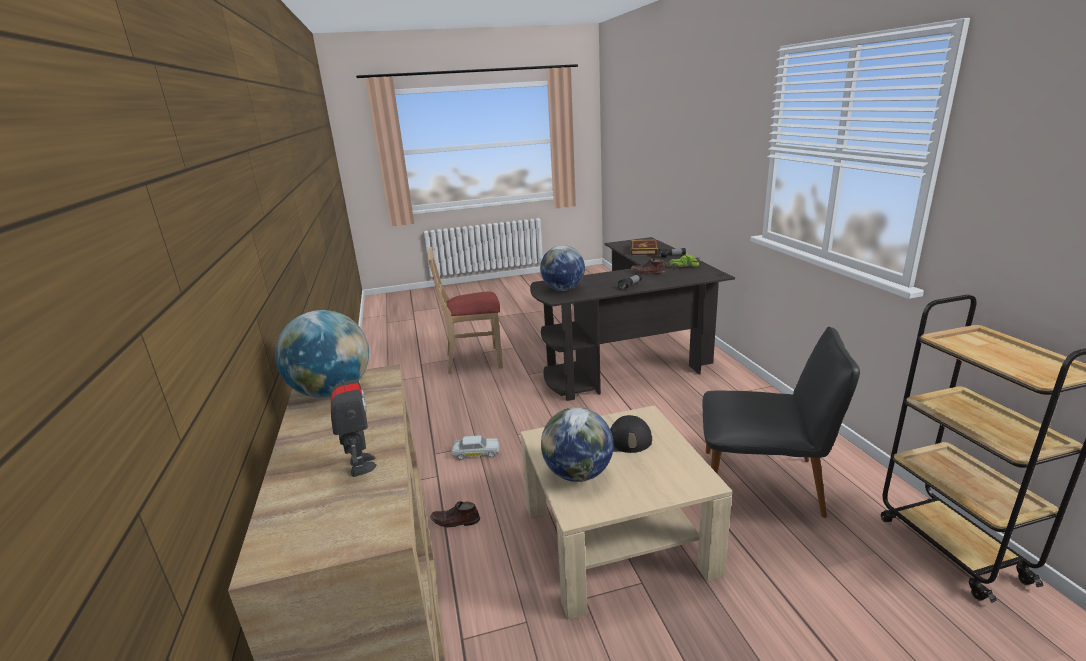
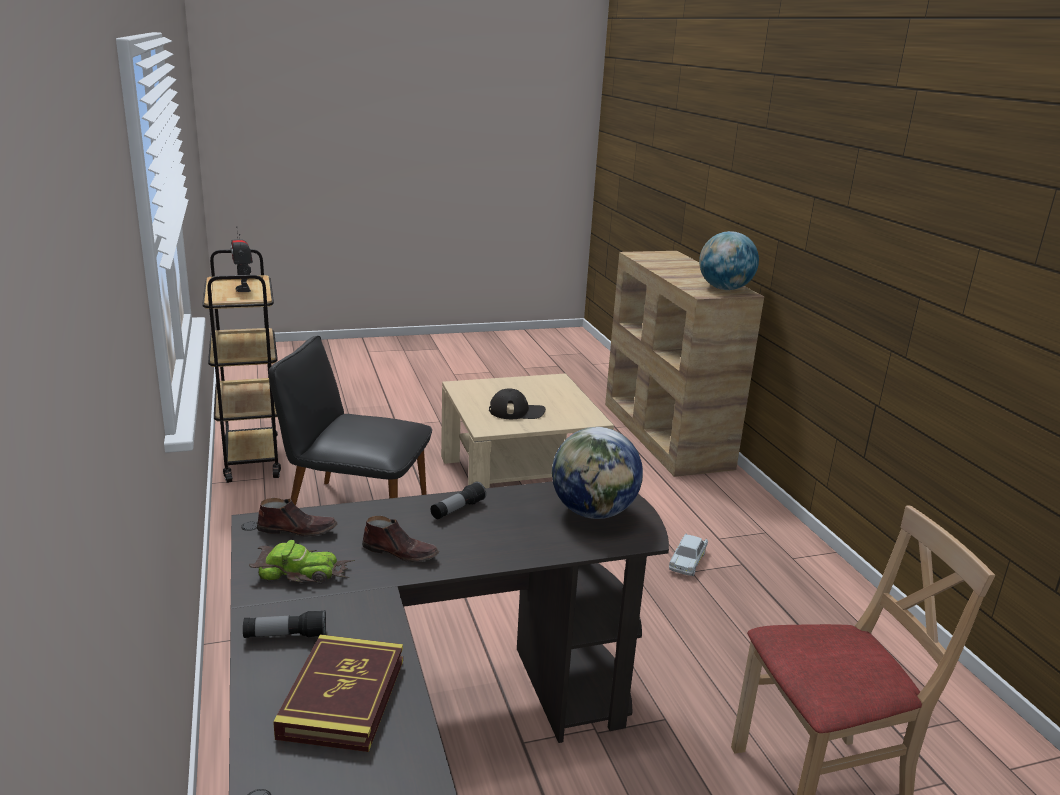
camera: 175 degrees right, 0 degrees up
(361, 465) = (664, 266): toy robot -> toy robot (244, 289)
(455, 521) = (672, 499): brown shoe -> brown shoe (298, 530)
(476, 453) = (687, 561): white toy car -> white toy car turned 60 degrees counterclockwise
(578, 474) = (556, 395): globe -> none

